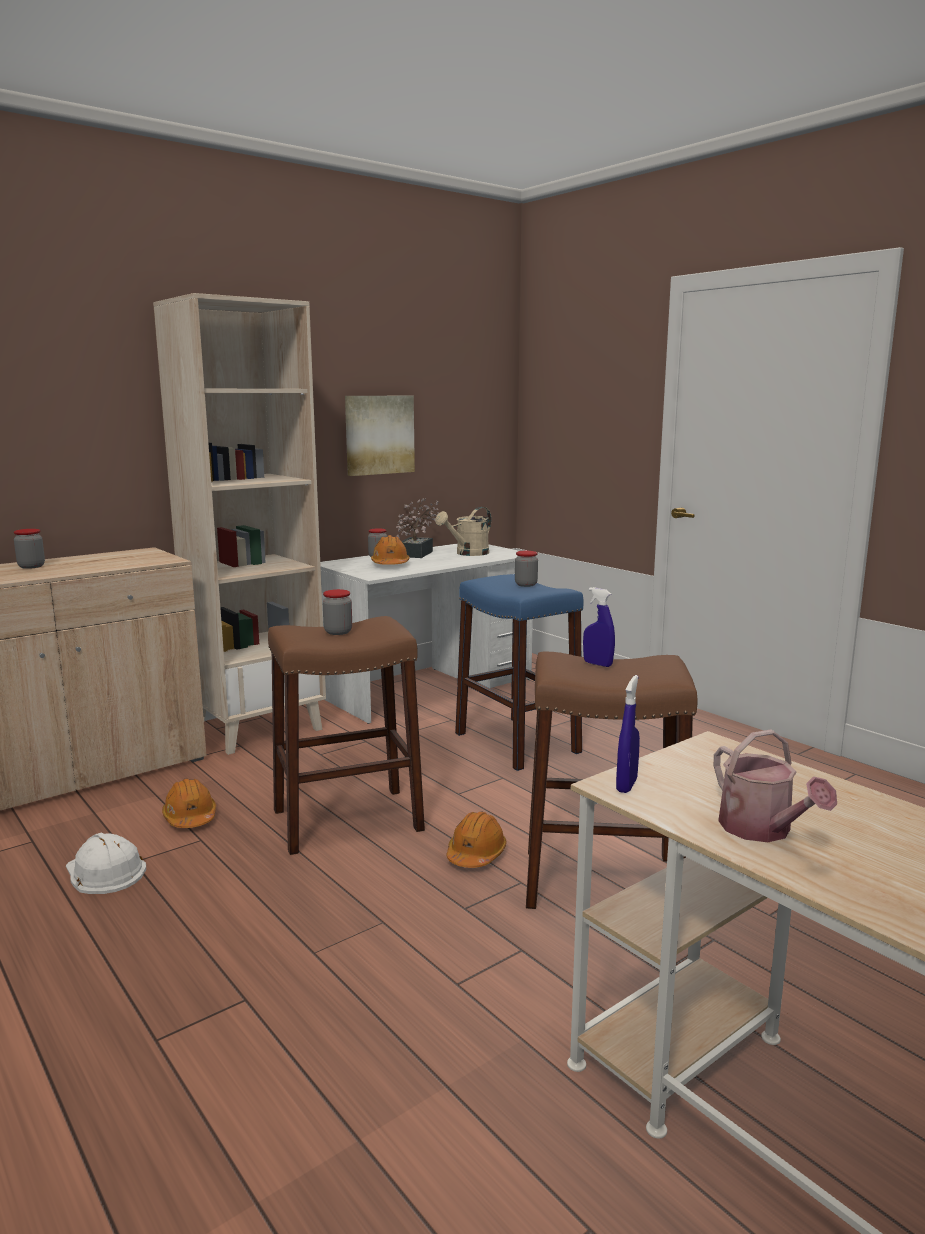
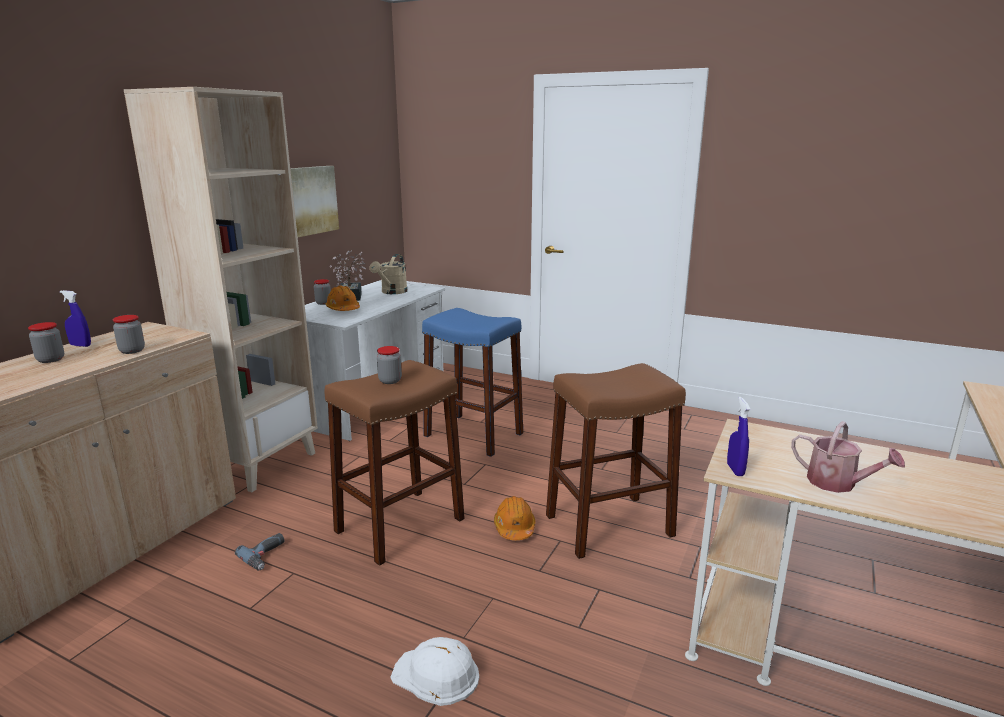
camera: 25 degrees left, 5 degrees up
(104, 871) = (230, 625): white hard hat -> white hard hat (436, 675)
(190, 817) = (266, 556): orange hard hat -> power drill
(526, 584) = (474, 317): jar -> jar (132, 351)
(597, 664) = (606, 378): blue spray bottle -> blue spray bottle (80, 345)

